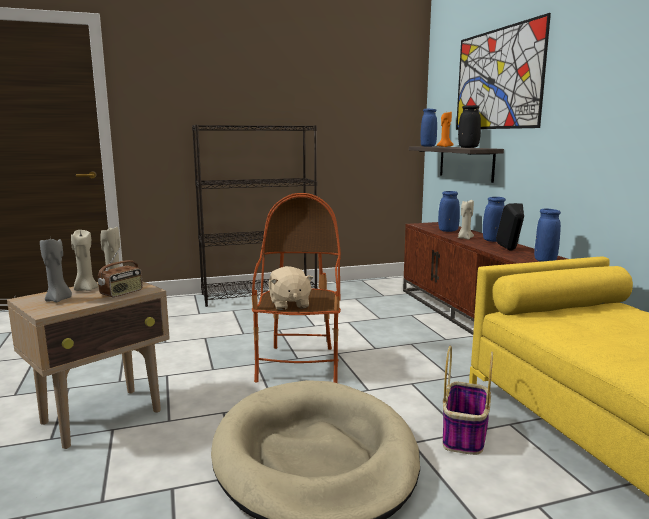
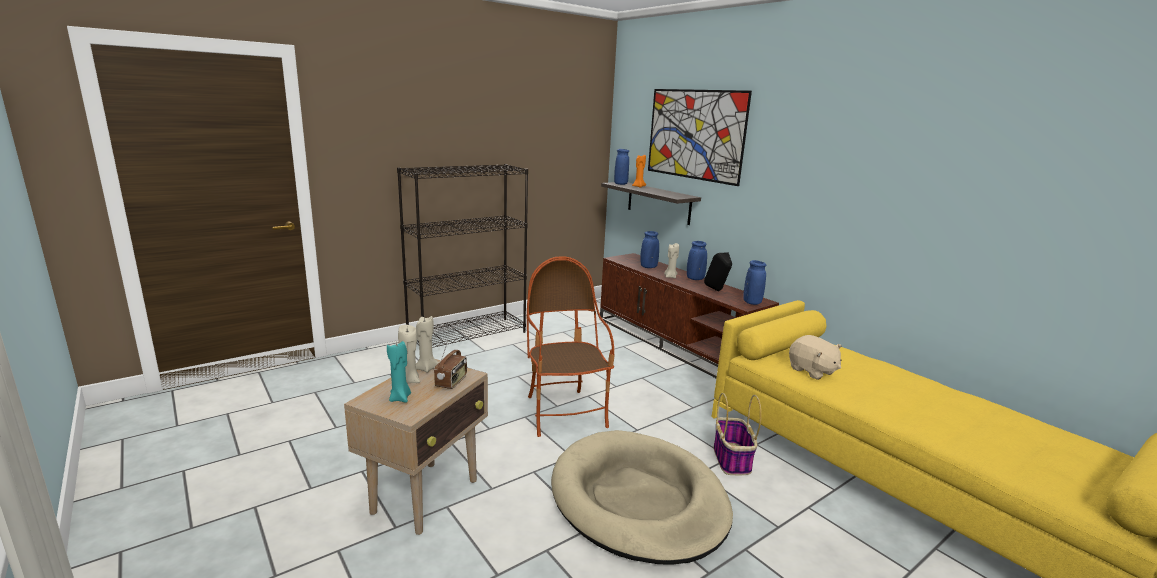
camera: 20 degrees left, 5 degrees up
(59, 300) = (400, 398): grey candle -> turquoise candle
(289, 304) = (564, 363): beige plush toy -> beige plush toy (812, 371)
(468, 147) = (667, 193): black vase -> none

